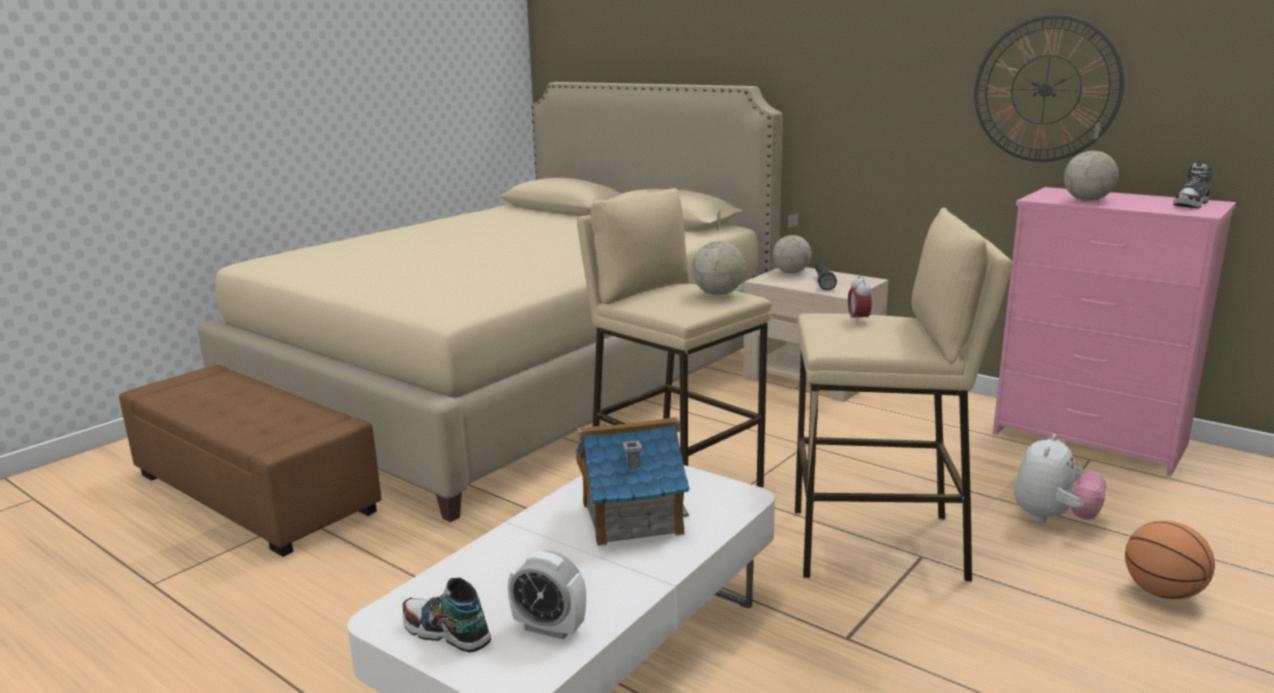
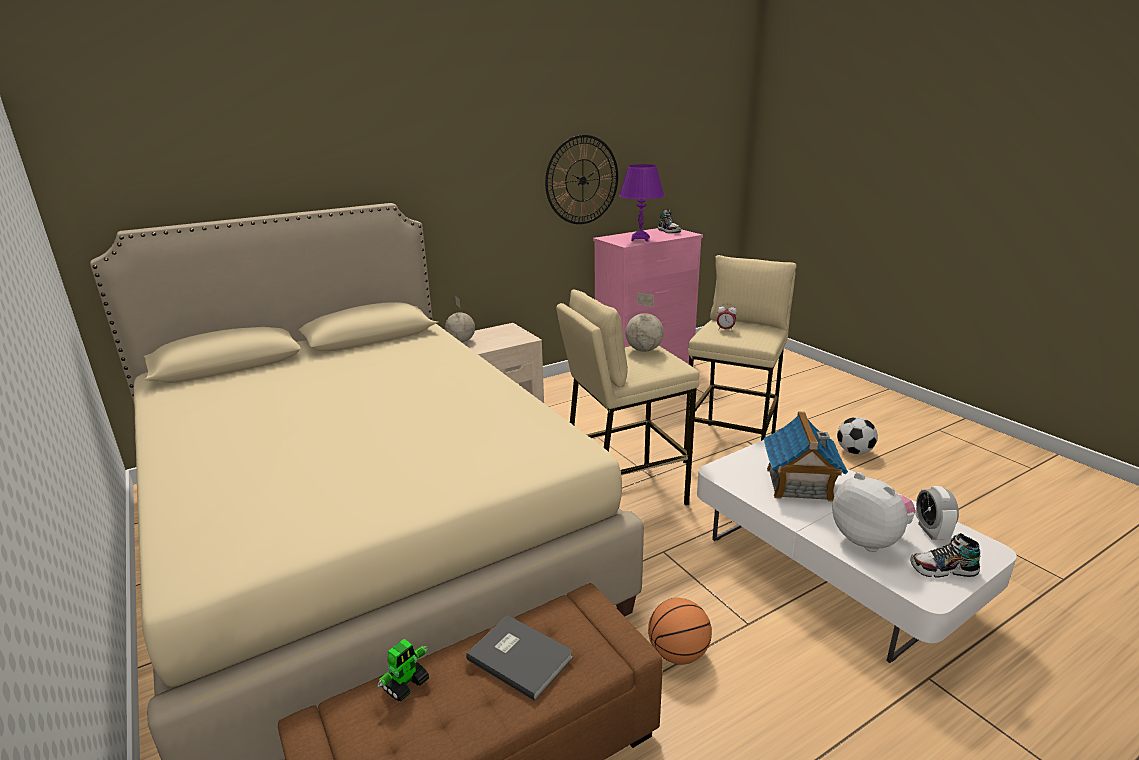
camera: 70 degrees left, 5 degrees up
(241, 385) = (406, 684): none -> toy robot
(266, 411) = (520, 656): none -> grey book
(446, 633) = (943, 570): shoe -> shoe turned 45 degrees clockwise
(549, 628) = (931, 531): alarm clock -> alarm clock turned 135 degrees clockwise
(823, 282) = (498, 338): black flashlight -> none
(1011, 677) = (854, 452): none -> football
(1053, 518) = (722, 400): plush toy -> plush toy (868, 539)
(1087, 200) = (640, 239): globe -> purple table lamp
(1162, 593) = (793, 400): basketball -> basketball (678, 653)

